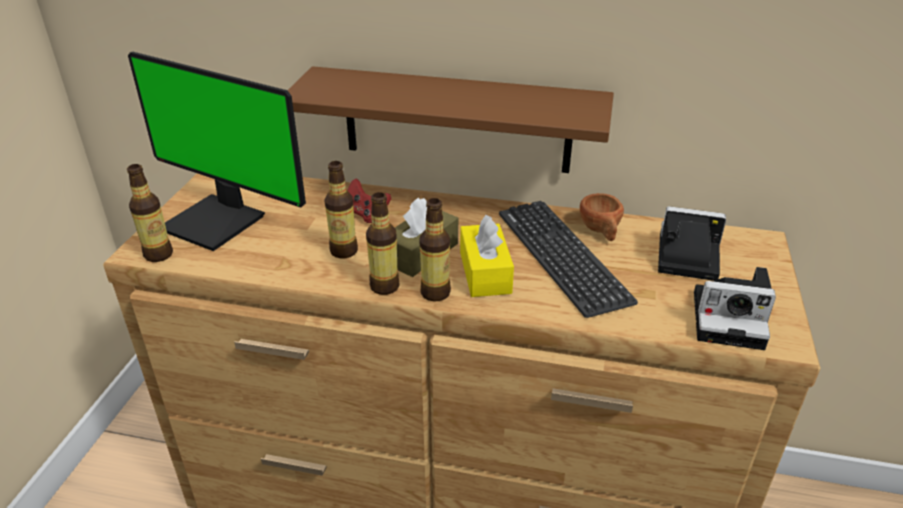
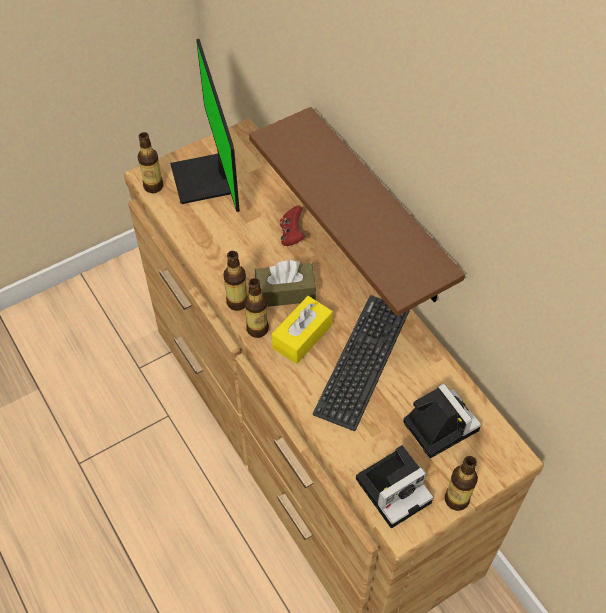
camera: 45 degrees right, 20 degrees up
(344, 251) = (246, 257): bottle -> bottle (456, 499)
(601, 231) = (415, 362): brown cup -> none
(731, 319) = (395, 488): camera -> camera turned 90 degrees counterclockwise

